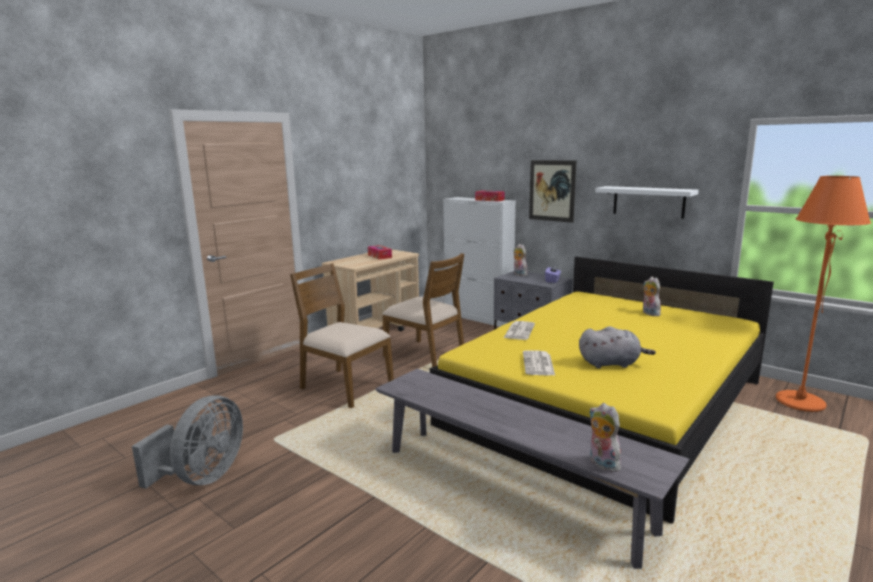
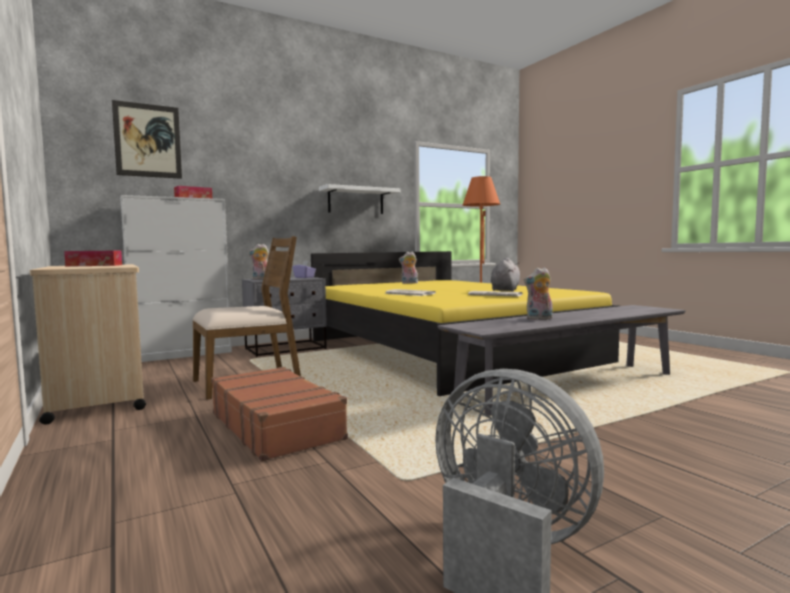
camera: 70 degrees left, 10 degrees down
(345, 387) = (276, 425): brown chair -> brown suitcase
(552, 190) = (263, 191): picture -> picture (148, 140)
(601, 463) = (645, 311): plush toy -> plush toy (539, 319)

